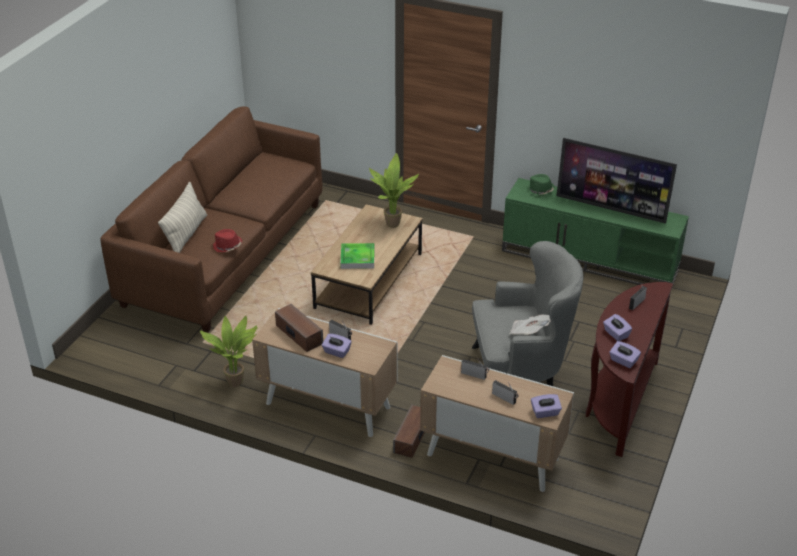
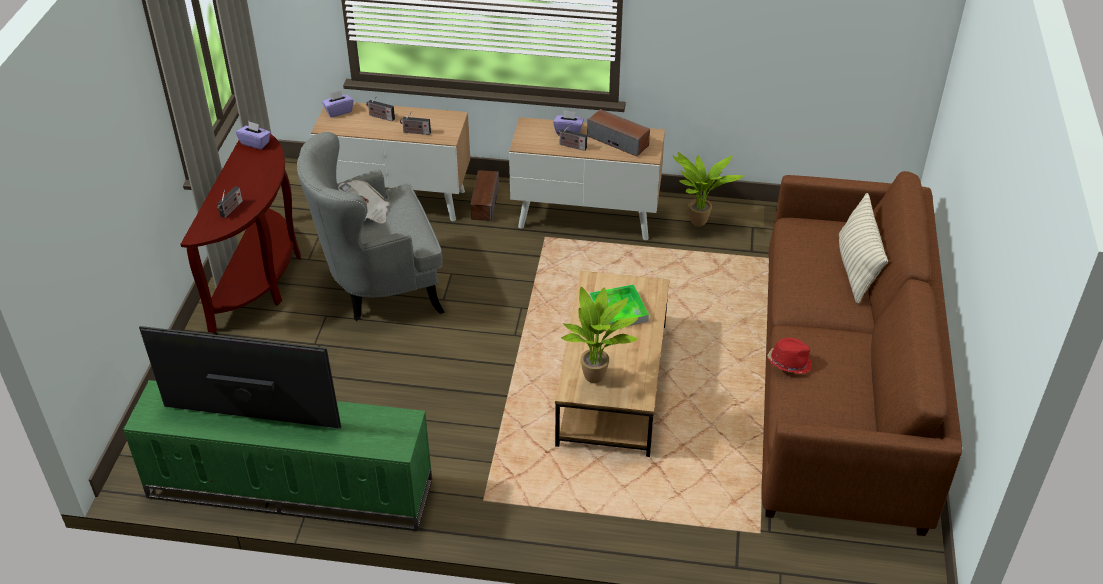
camera: 165 degrees right, 5 degrees up
(227, 246) = (788, 259): red hat -> red hat (788, 363)
(540, 190) = (369, 437): green hat -> none
(616, 334) = (261, 169): purple tissue box -> none

